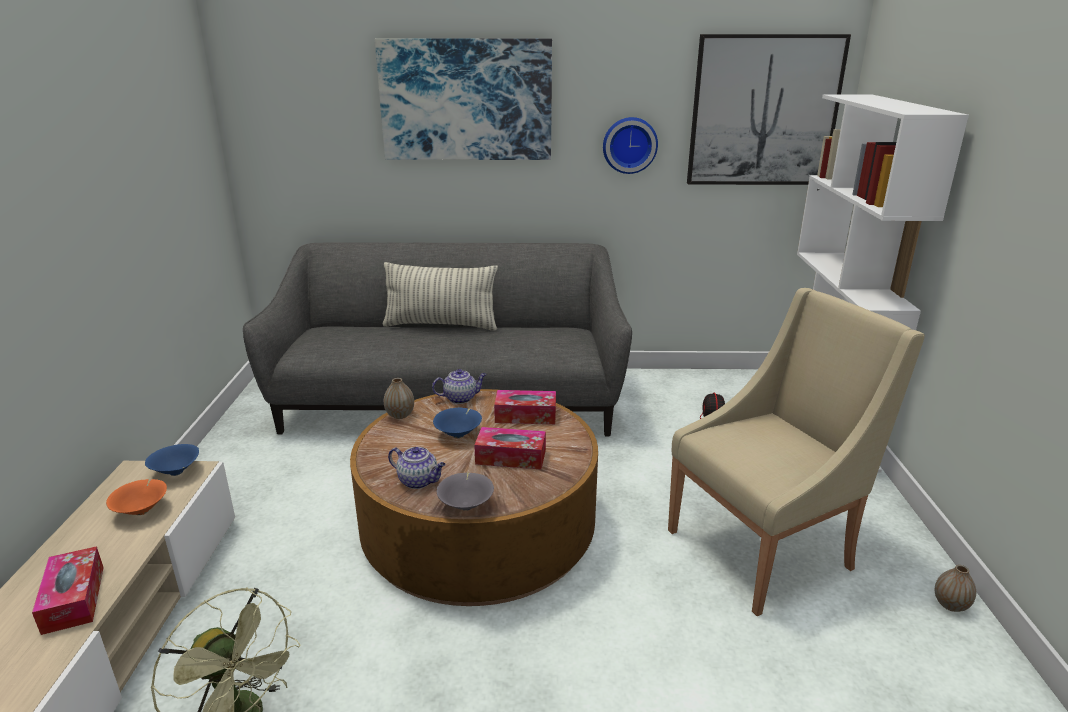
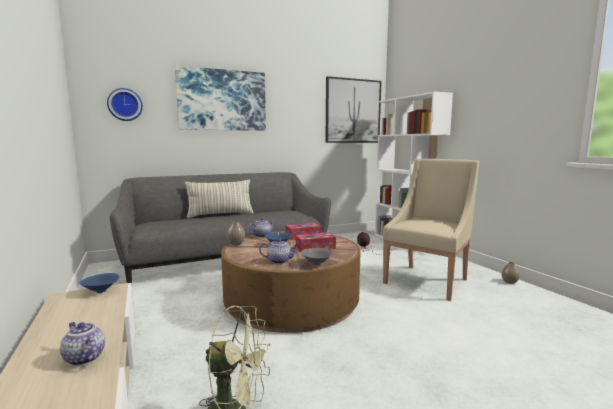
camera: 25 degrees left, 15 degrees down
(74, 599) = (83, 357): tissue box -> teapot
(142, 510) = (94, 310): orange bowl -> none
(629, 145) = (300, 124): wall clock -> wall clock (125, 105)

